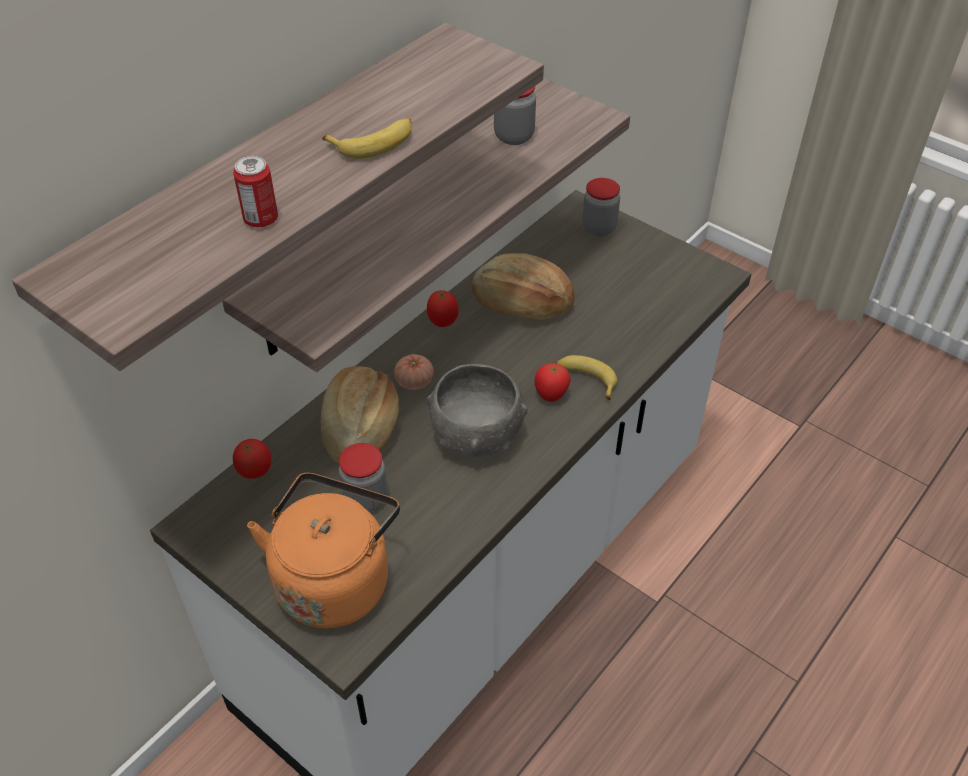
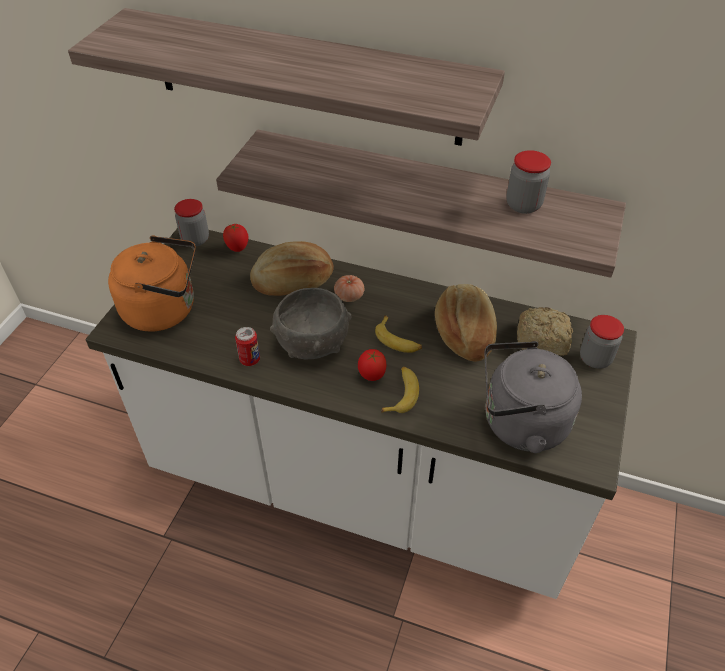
camera: 70 degrees right, 0 degrees up
(261, 219) = (206, 60): can -> can (250, 359)
(365, 498) = (233, 304): jar -> jar (195, 239)
(374, 143) = (313, 77): banana -> banana (398, 340)
(443, 322) = (417, 294): tomato -> none
(559, 251) = (544, 340): none -> bread
(657, 305) = (519, 423): none -> grey kettle

